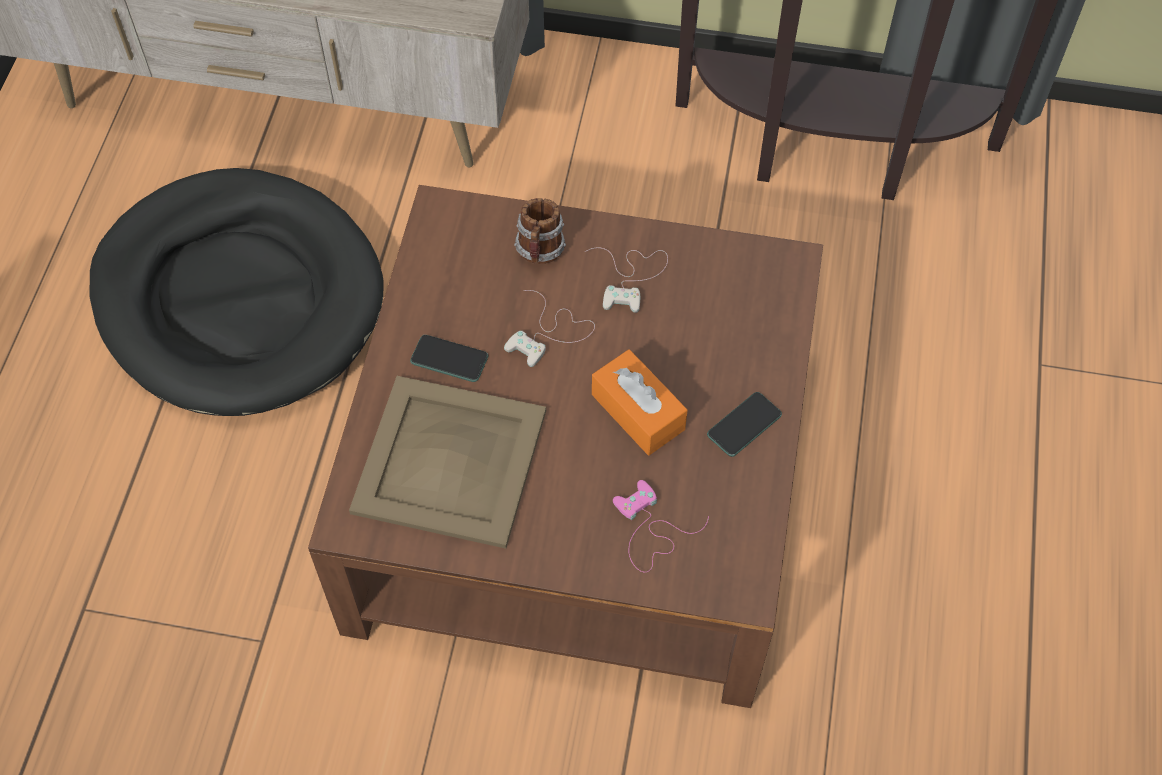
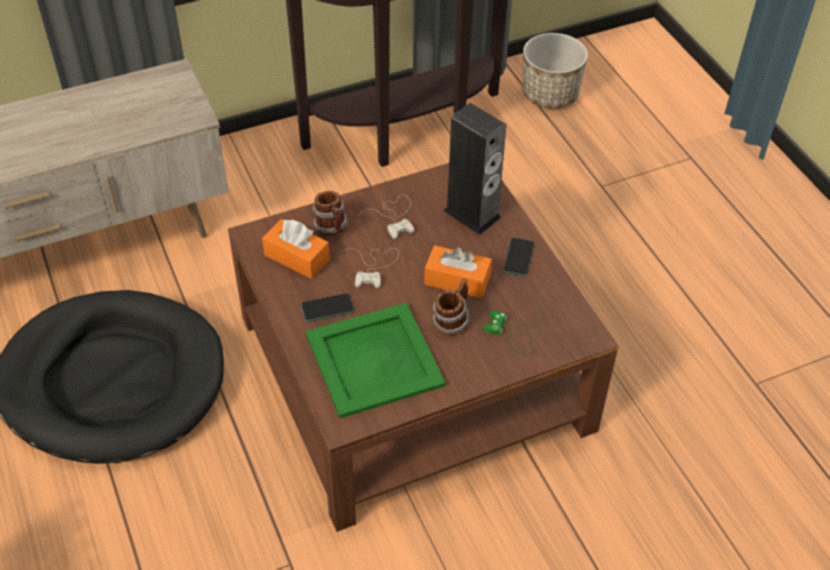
camera: 35 degrees left, 10 degrees down
(448, 462) = (373, 361): beige tray -> green tray
(467, 269) = (297, 257): none -> orange tissue box
(584, 465) = (451, 321): none -> mug
(650, 529) = (515, 333): pink game controller -> green game controller
(734, 327) = (472, 214): none -> speaker
(1076, 188) = (550, 94): none -> planter

